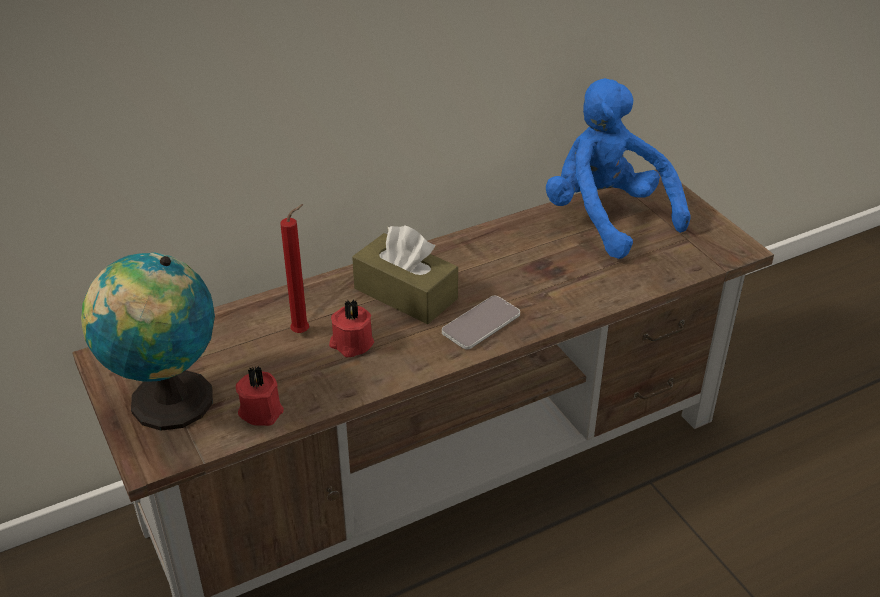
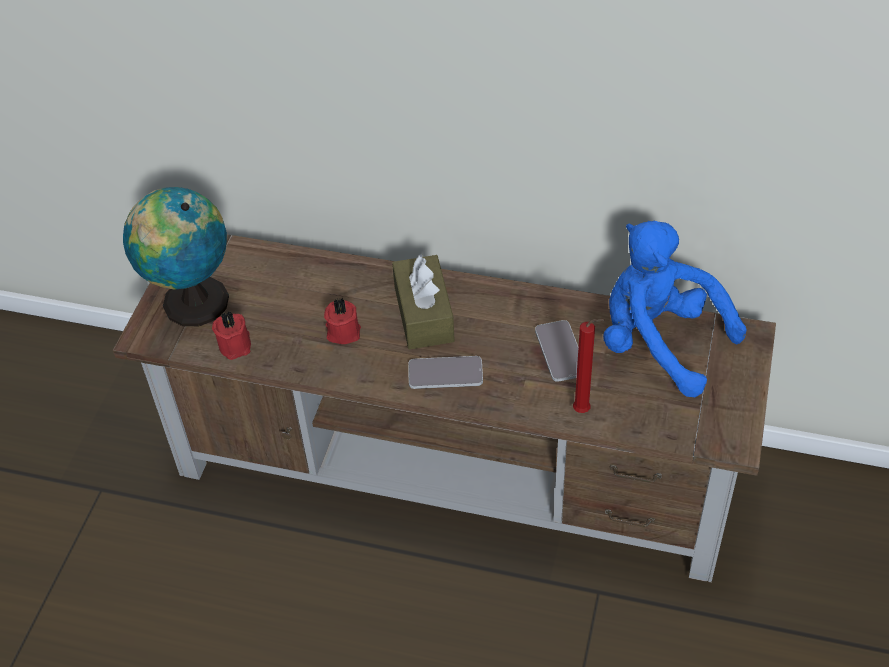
camera: 45 degrees right, 10 degrees up
(303, 332) = (324, 301): red candle -> red candle (584, 411)
(547, 260) = (560, 352): none -> phone
(606, 217) = (658, 342): blue plush toy -> blue plush toy turned 60 degrees counterclockwise

